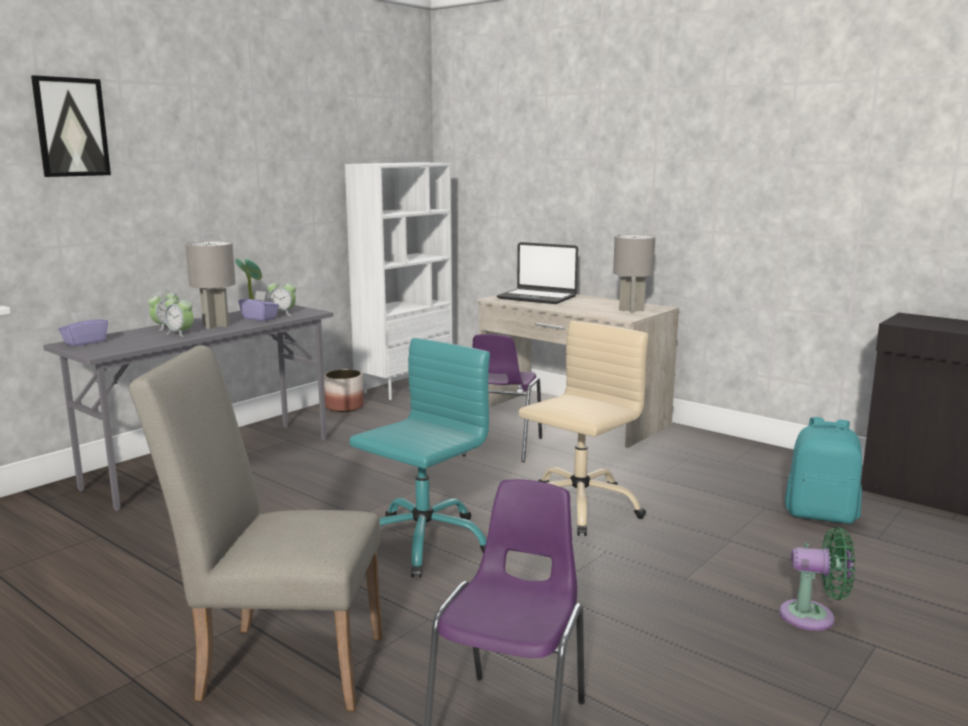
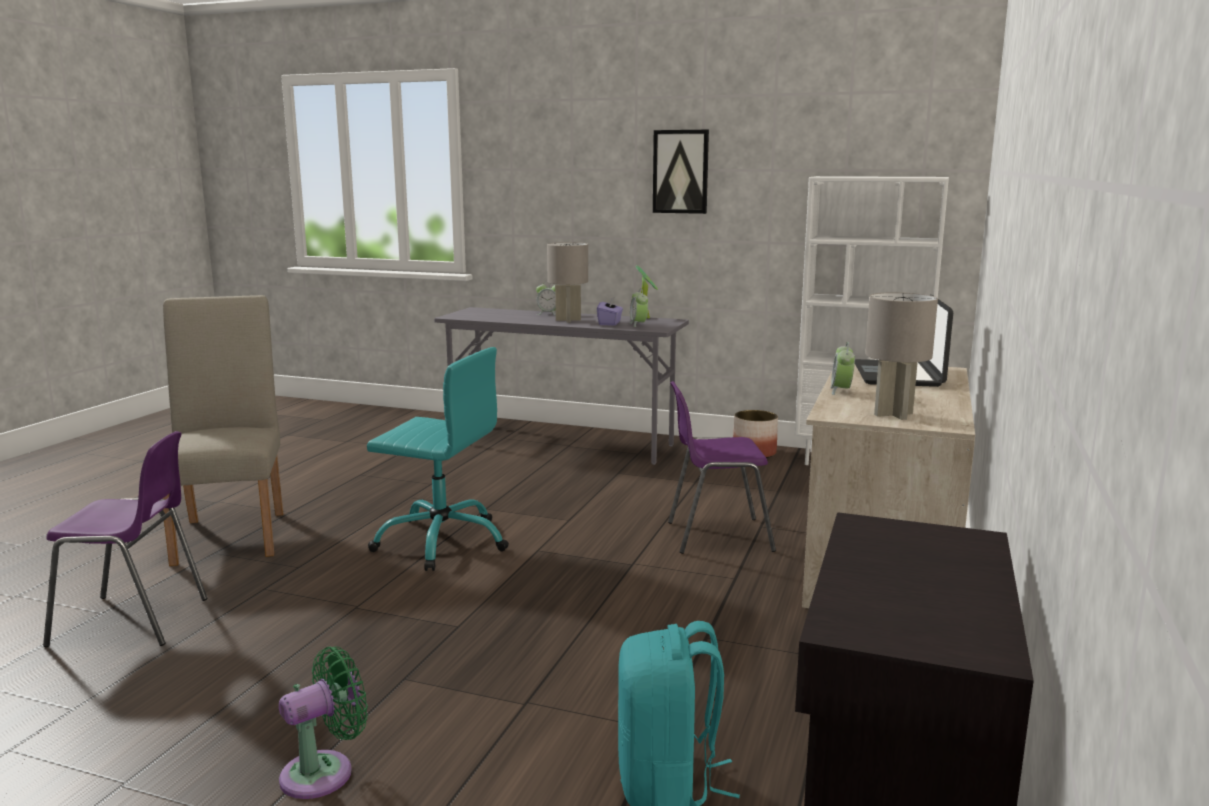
camera: 70 degrees right, 0 degrees up
(71, 127) = (527, 140): picture -> picture (680, 171)
(85, 342) = (482, 310): purple tissue box -> none
(180, 333) = (531, 318): alarm clock -> alarm clock (841, 391)
(579, 507) = (571, 598): beige office chair -> none
(813, 617) = (324, 772): green fan -> green fan turned 120 degrees counterclockwise

